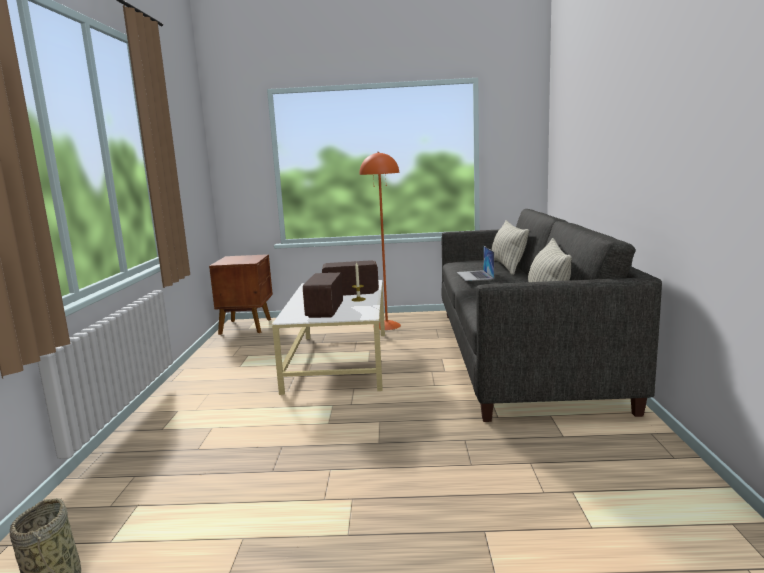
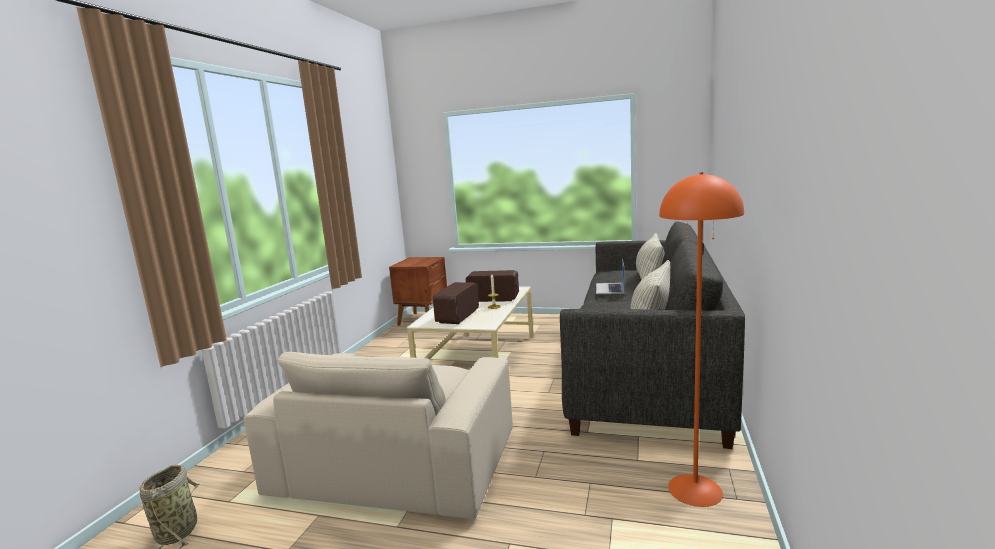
camera: 15 degrees right, 0 degrees up
(305, 469) = (397, 460): none -> beige armchair
(386, 326) = (540, 327): orange floor lamp -> orange floor lamp (695, 490)

